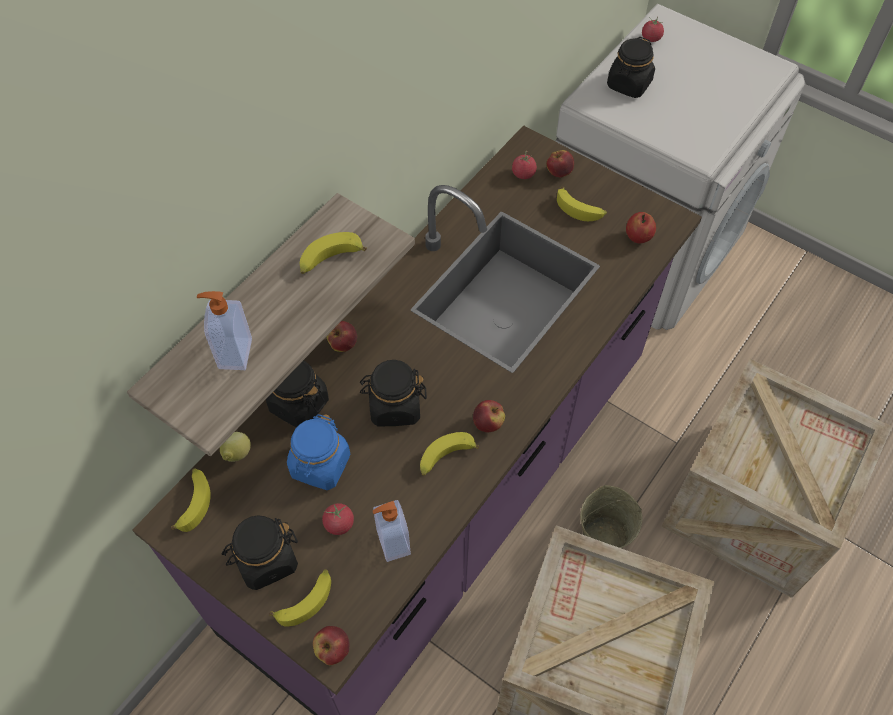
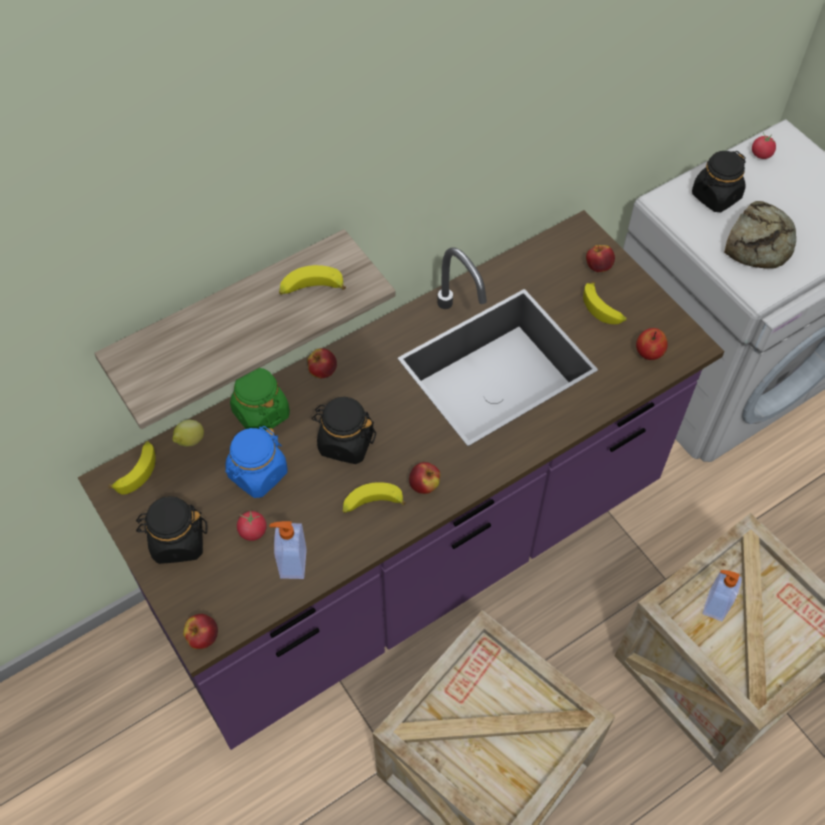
camera: 20 degrees right, 0 degrees up
(234, 353) = (194, 347): soap dispenser -> soap dispenser (714, 605)
(298, 404) = (261, 413): black jar -> green jar
(306, 600) = (197, 587): banana -> none
(523, 174) = (562, 258): tomato -> none
(603, 535) = (551, 645): beige bucket -> none
(684, 113) = (760, 242): none -> bread

